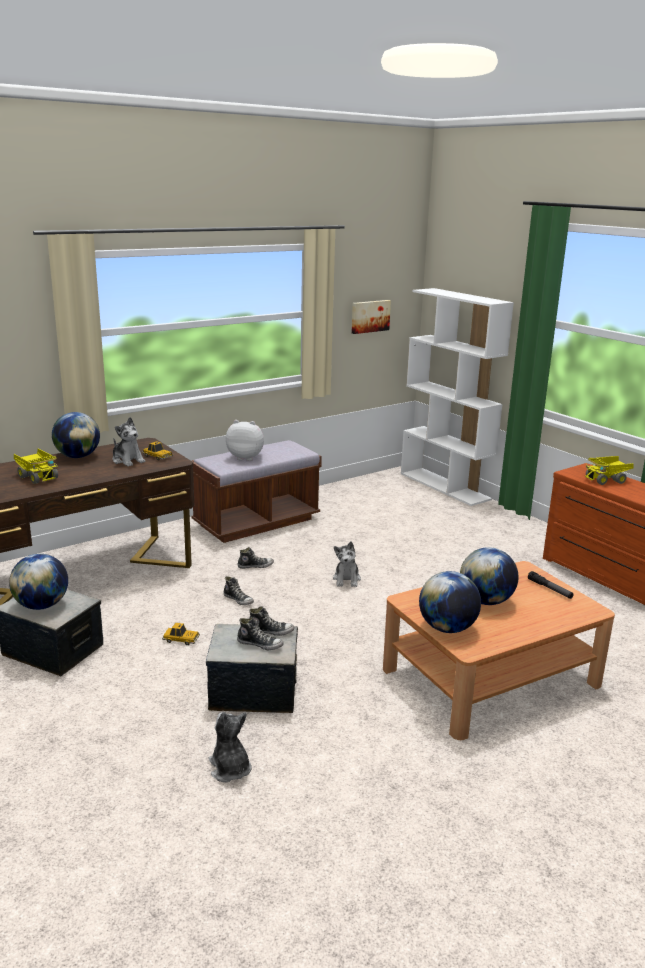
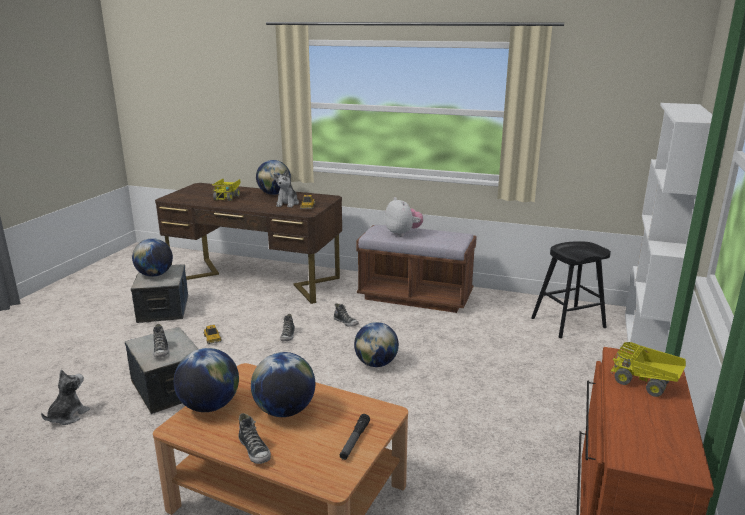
camera: 55 degrees right, 0 degrees up
(270, 631) = (183, 347): shoe -> shoe (255, 450)
(347, 579) = (376, 363): plush toy -> globe
(369, 316) = (607, 128): picture -> none
(385, 493) = (568, 323): none -> black stool

